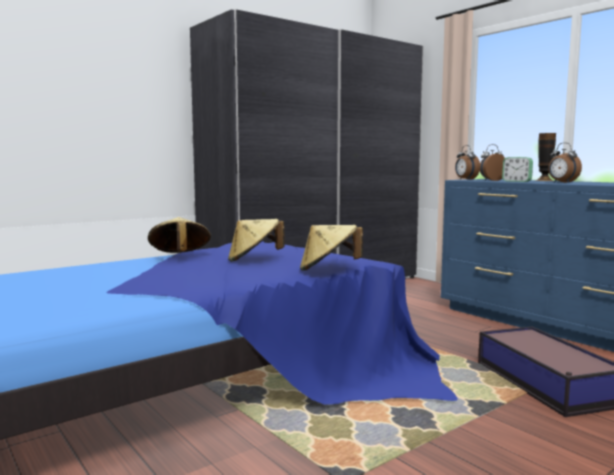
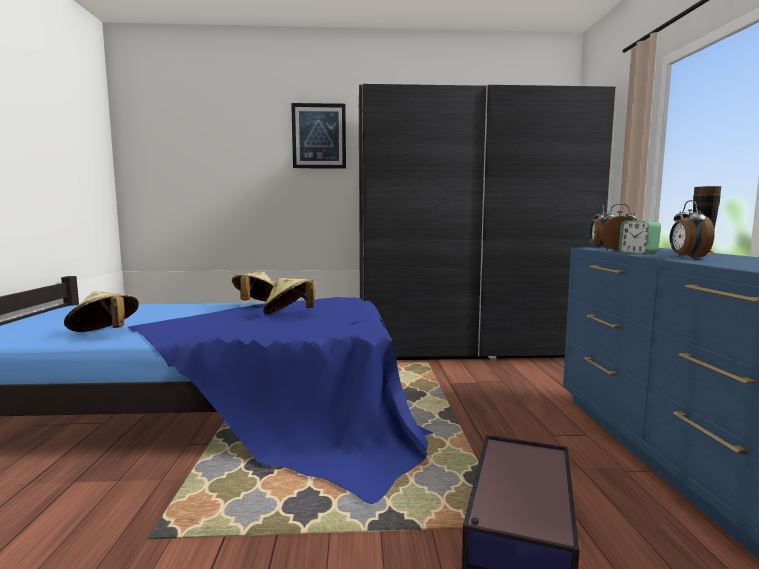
camera: 35 degrees right, 0 degrees up
(145, 58) = (319, 136): none -> picture
(328, 269) = (303, 333): beige hat -> beige hat (104, 334)

